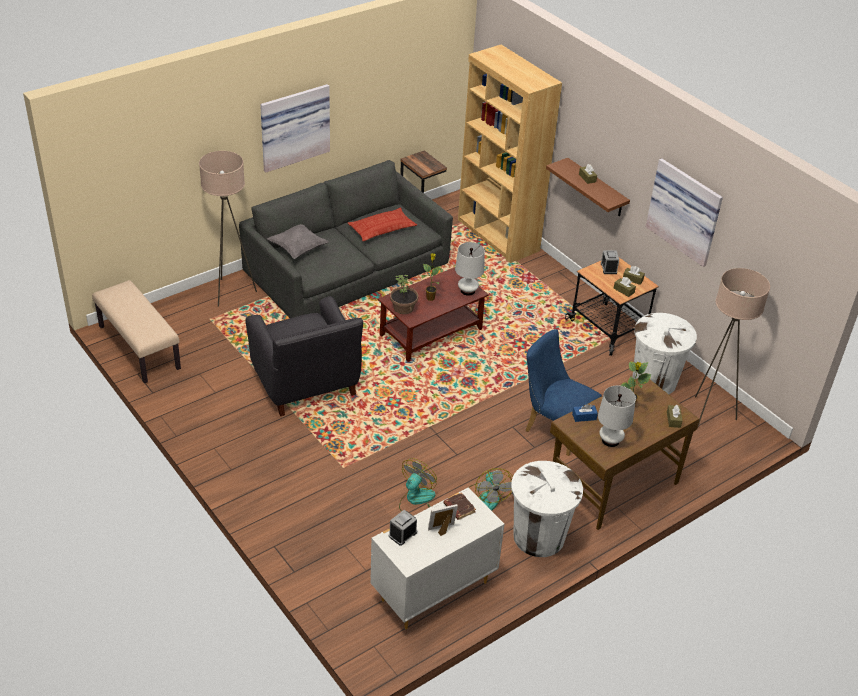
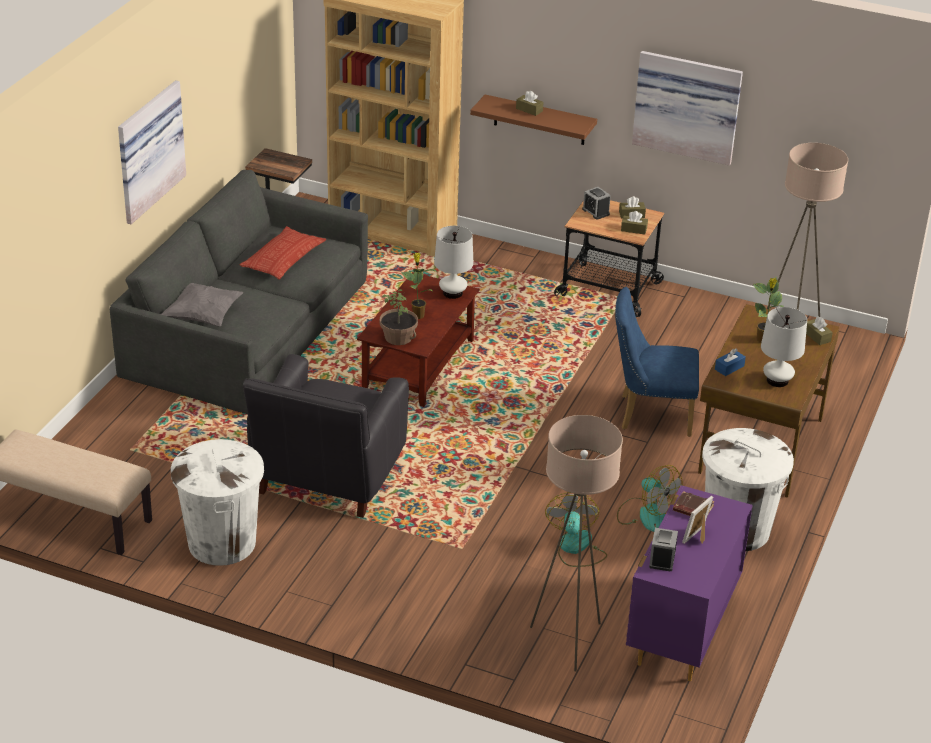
camera: 30 degrees left, 5 degrees down
(231, 292) = (127, 408): beige floor lamp -> beige floor lamp (568, 640)
(306, 384) = (327, 477): black armchair -> black armchair turned 75 degrees clockwise
(432, 591) = (681, 631): white dresser -> purple dresser
(654, 381) = (706, 326): white trash can -> white trash can (222, 543)

